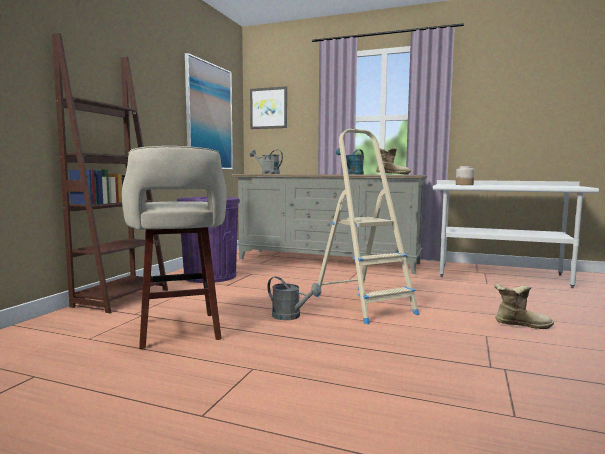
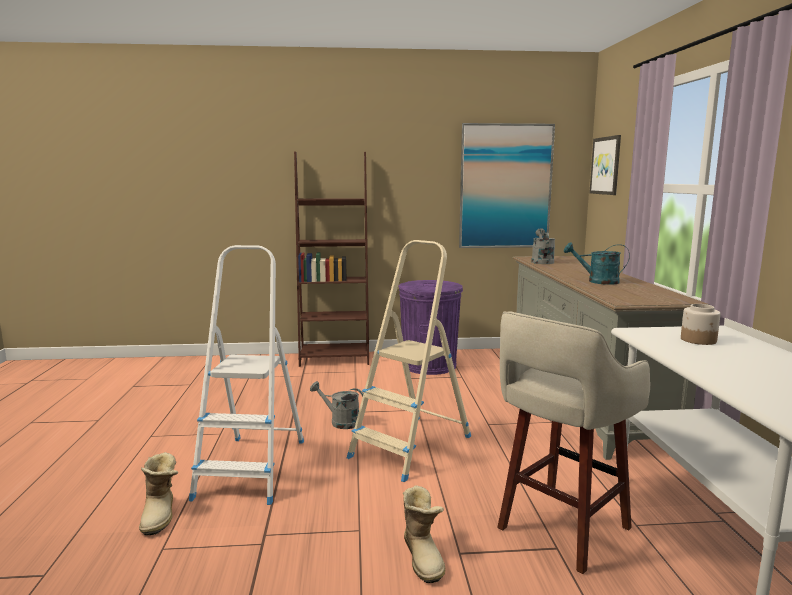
camera: 65 degrees right, 5 degrees up
(179, 332) = (276, 395): beige stool -> beige stool (560, 531)
(291, 316) = (340, 422): grey watering can -> grey watering can turned 105 degrees clockwise
(360, 360) = (251, 468): none -> white step ladder
(391, 174) = (625, 293): boot -> boot (161, 514)

